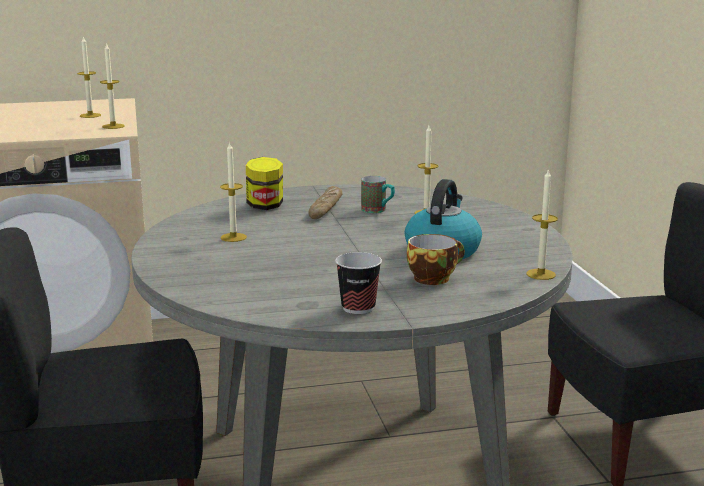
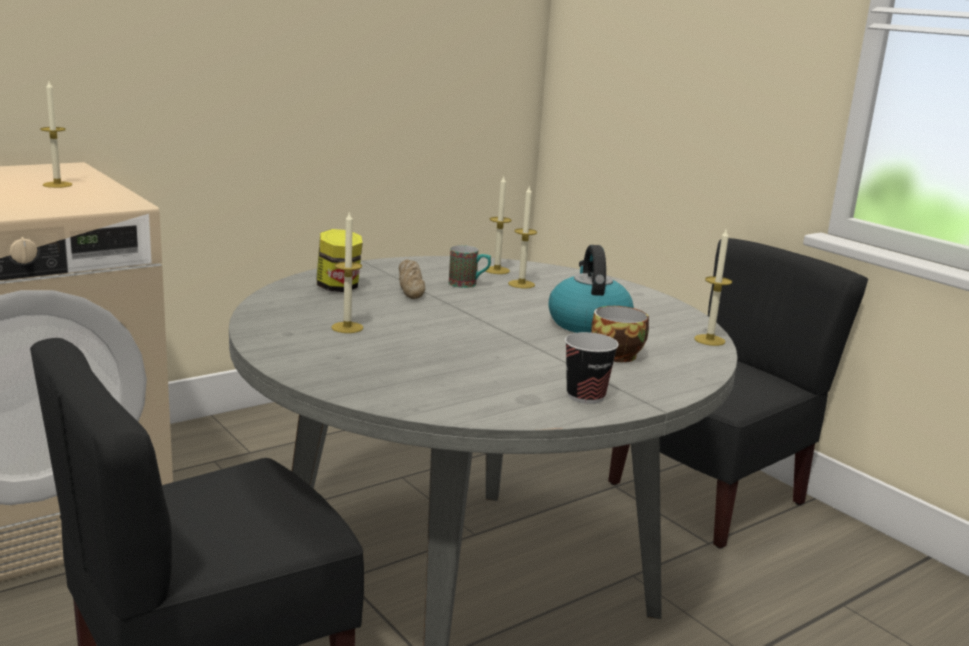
camera: 25 degrees left, 0 degrees up
(113, 126) = (111, 197): candle -> candle (497, 270)

